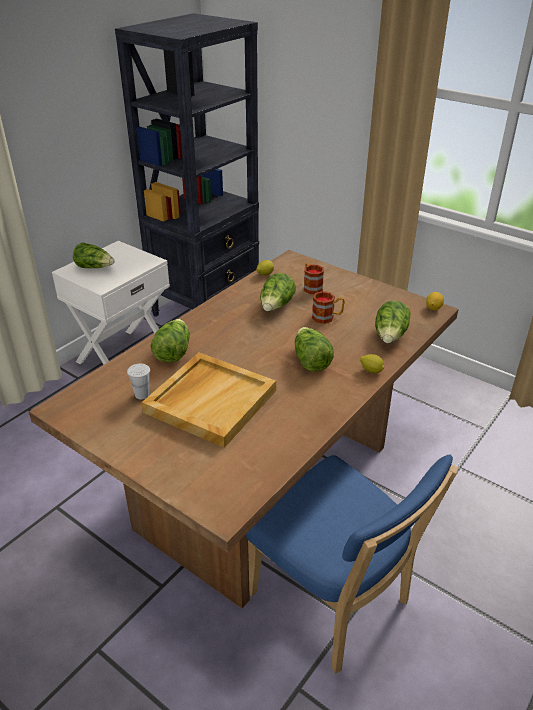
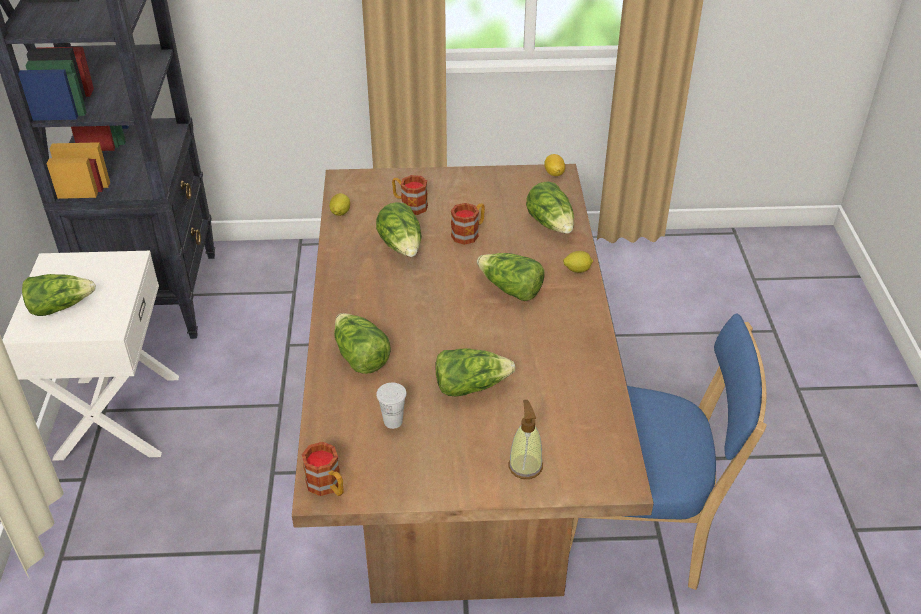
camera: 40 degrees left, 5 degrees up
(64, 407) = (328, 486): none -> mug
(178, 465) = (525, 466): none -> soap dispenser
(210, 400) = (470, 386): beige tray -> lettuce

